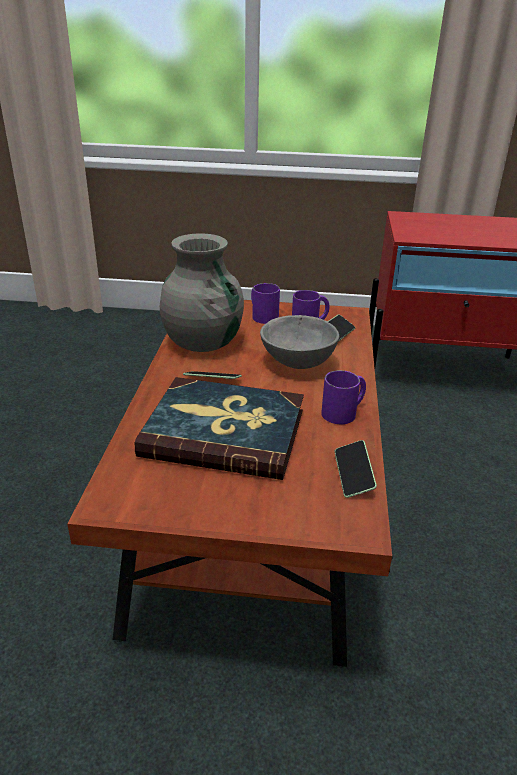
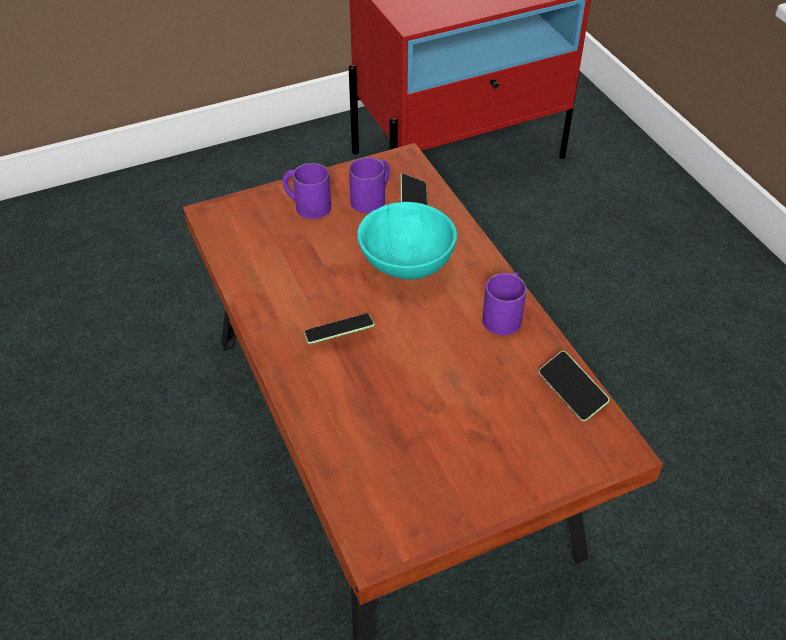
camera: 30 degrees left, 15 degrees up
(202, 342) = (275, 279): grey vase -> none
(224, 432) = (412, 399): book -> none
(296, 363) = (406, 266): grey bowl -> turquoise bowl

